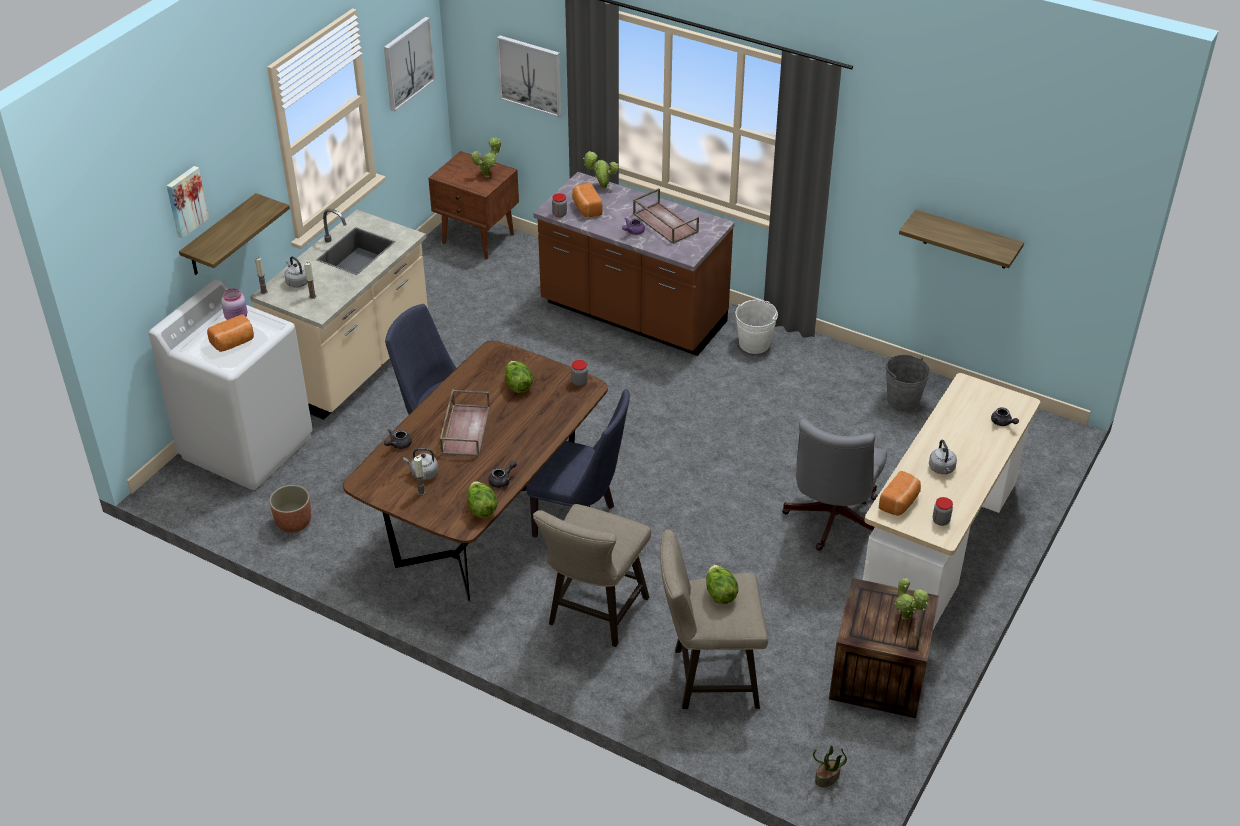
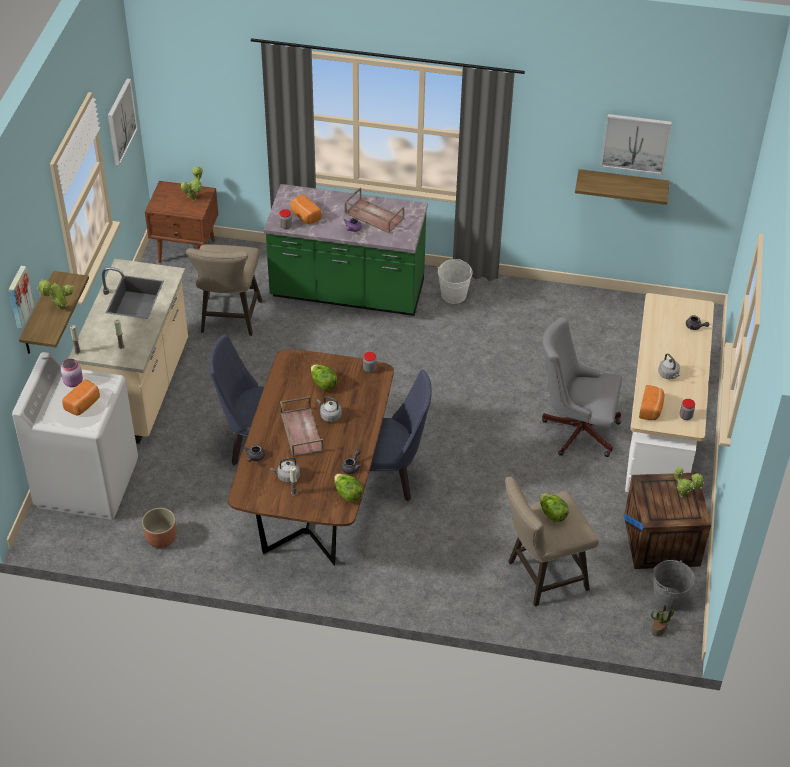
camera: 20 degrees left, 5 degrees up
(297, 282) = (101, 336): grey kettle -> grey kettle (329, 416)
(530, 75) = (225, 111): picture -> picture (635, 143)
(594, 615) = (435, 551): beige stool -> beige stool (229, 320)
(601, 187) = (307, 194): potted plant -> potted plant (60, 308)
(633, 315) = (347, 292): brown counter -> green counter
(831, 521) = (576, 429): grey office chair -> grey office chair turned 105 degrees clockwise
(903, 400) = (585, 316): grey bucket -> grey bucket (668, 599)

